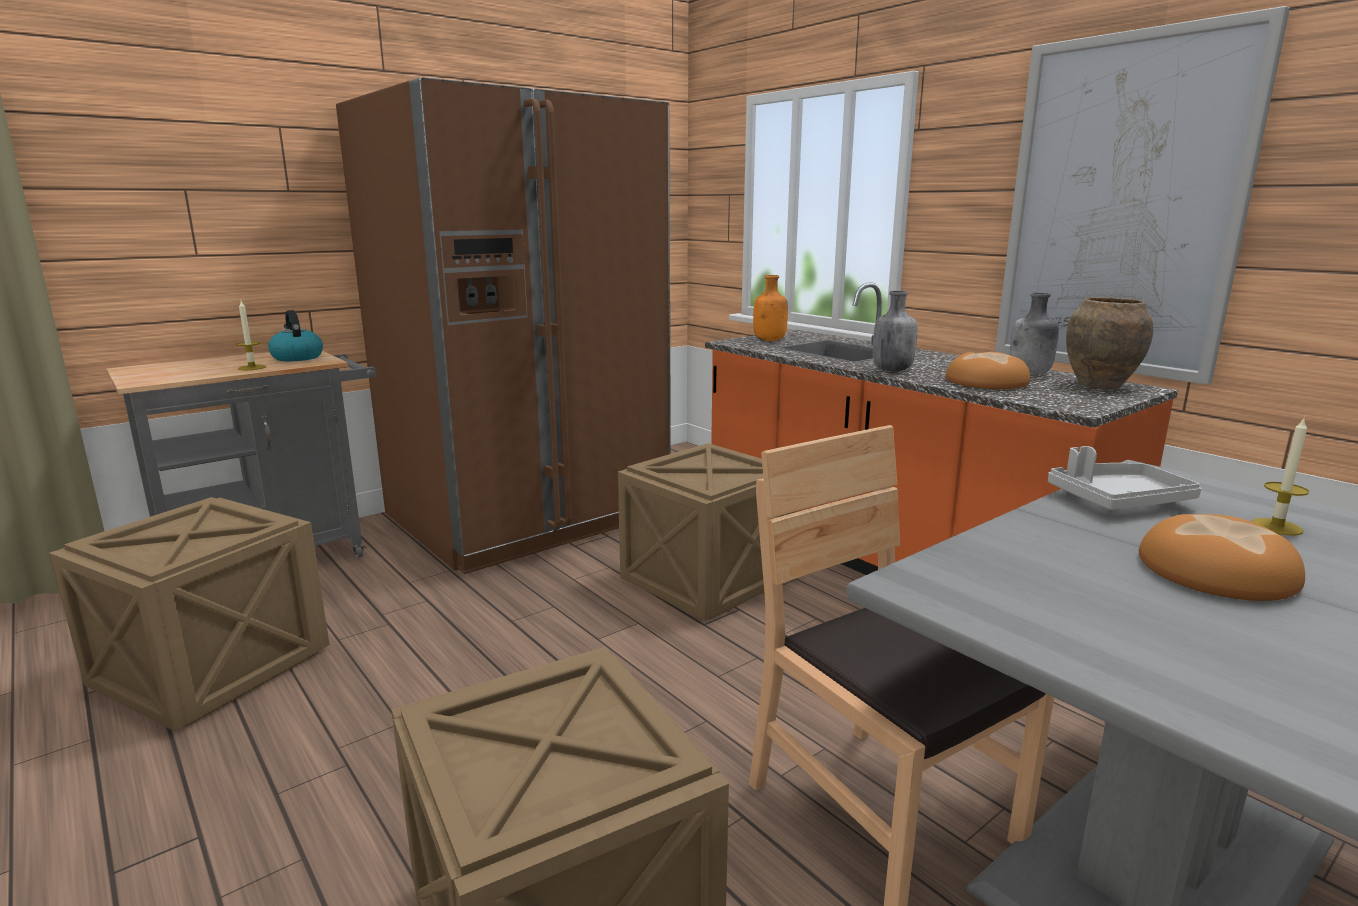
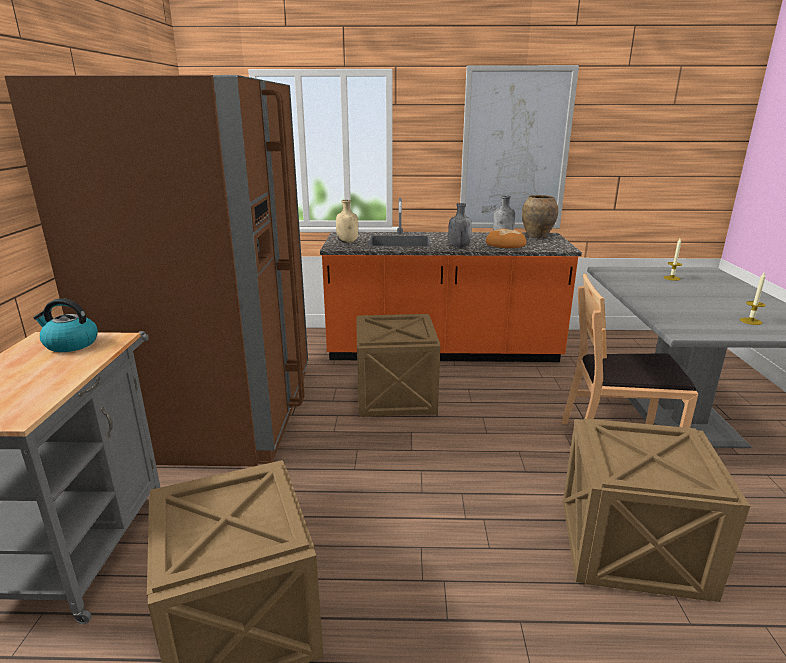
camera: 50 degrees left, 5 degrees up
(252, 367) = (72, 365): candle -> candle (750, 321)
(770, 340) = (348, 242): orange bottle -> beige bottle
(1118, 500) = (629, 283): grey tray -> none
(1215, 570) = (700, 297): bread -> none

